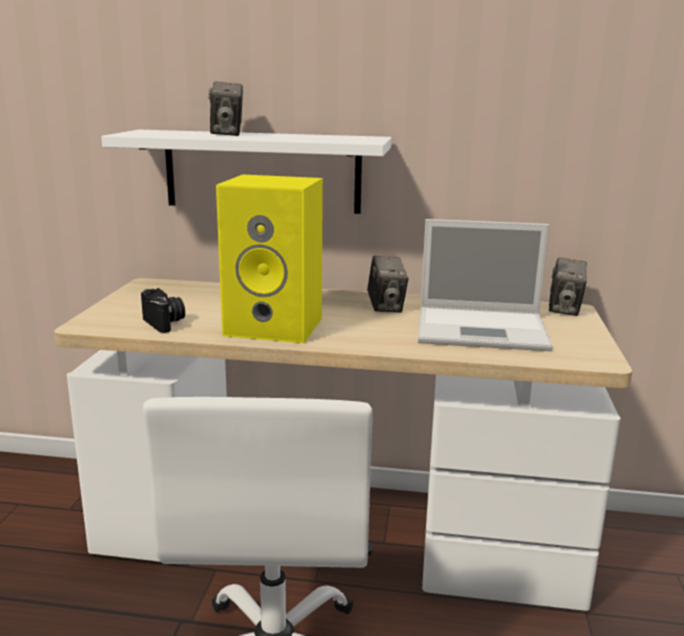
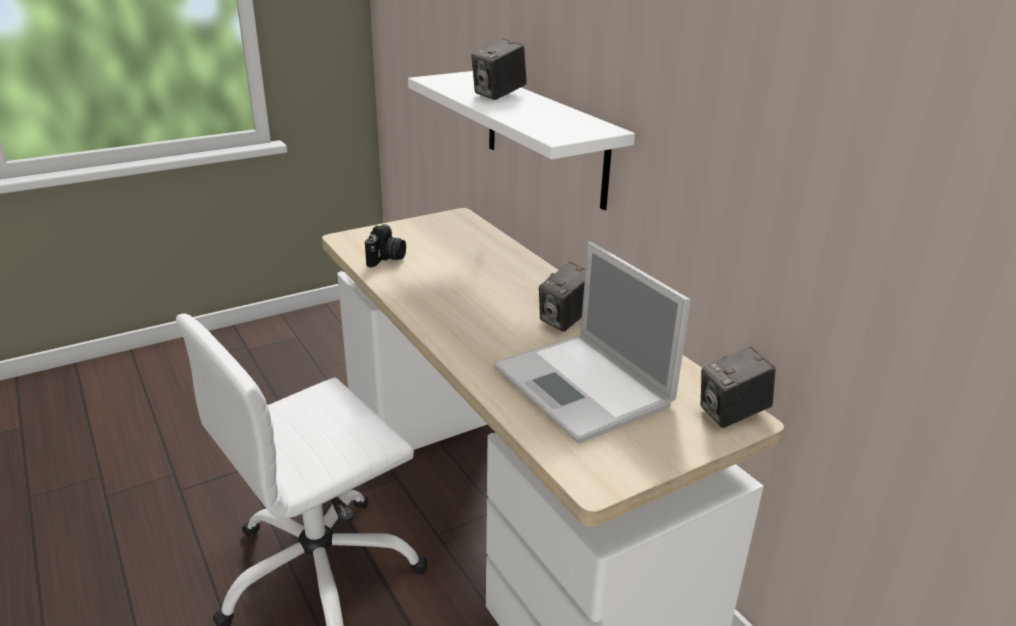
camera: 50 degrees right, 10 degrees up
(276, 326) = (442, 297): yellow speaker -> none

